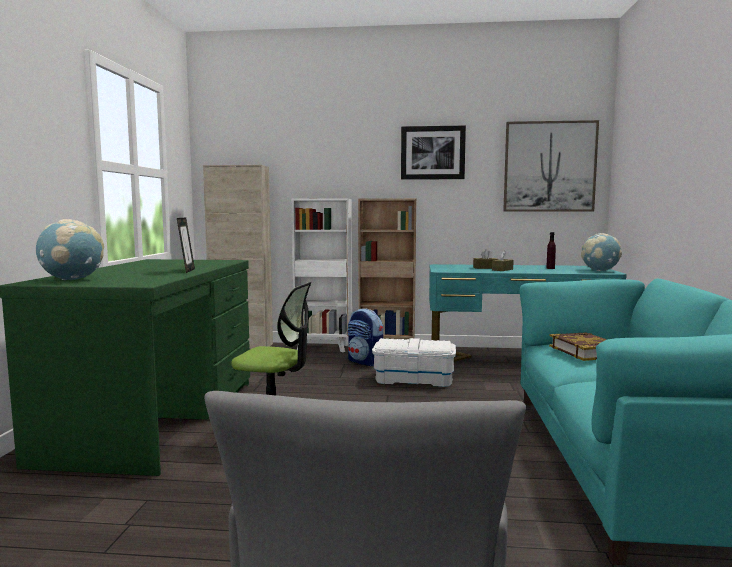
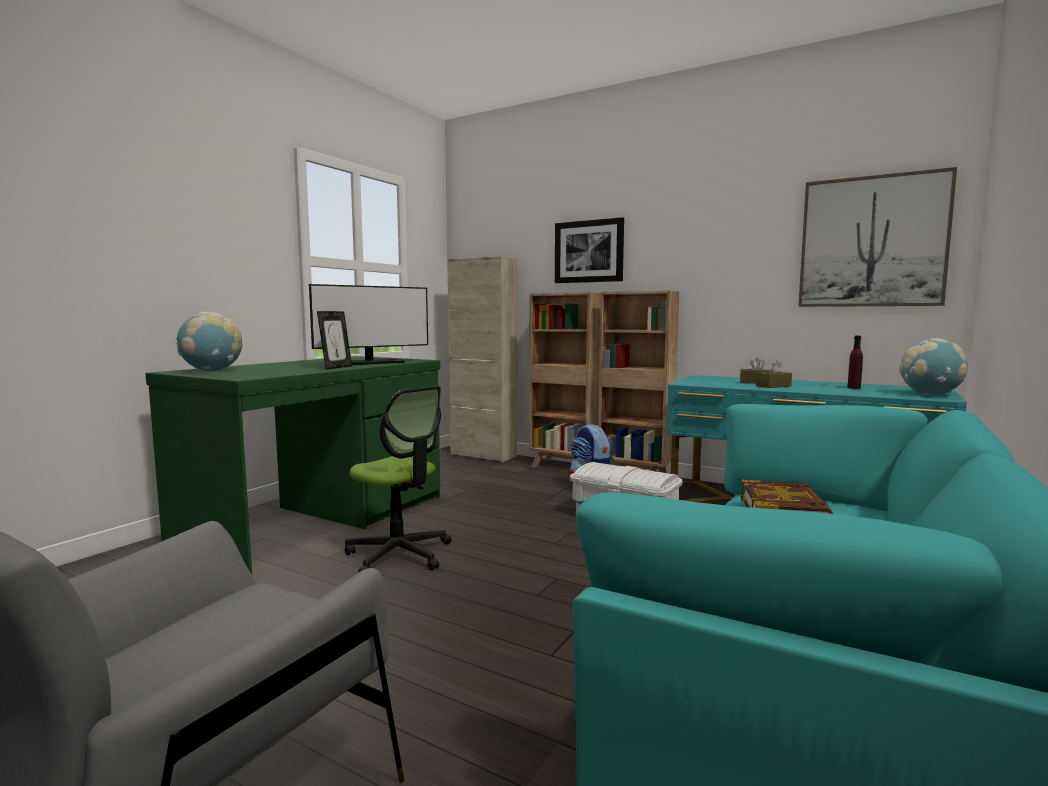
camera: 25 degrees right, 0 degrees up
(199, 265) = (371, 363): none -> monitor
(324, 348) = (564, 467): white bookcase -> brown bookcase
(432, 153) = (703, 232): picture -> picture (589, 251)

